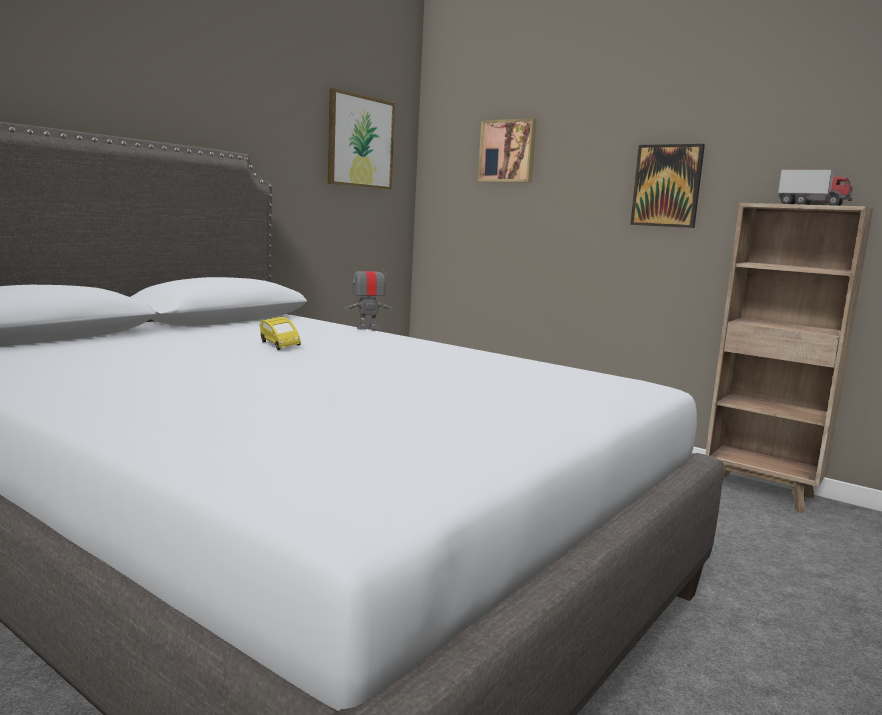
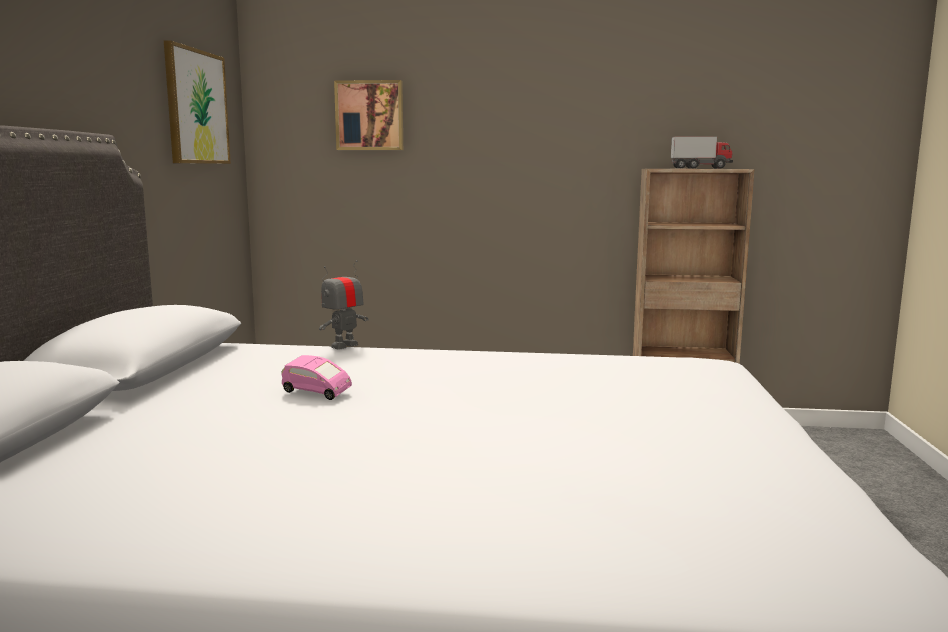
camera: 30 degrees left, 0 degrees up
(278, 345) = (315, 393): yellow toy car -> pink toy car
(667, 186) = (555, 151): picture -> none

